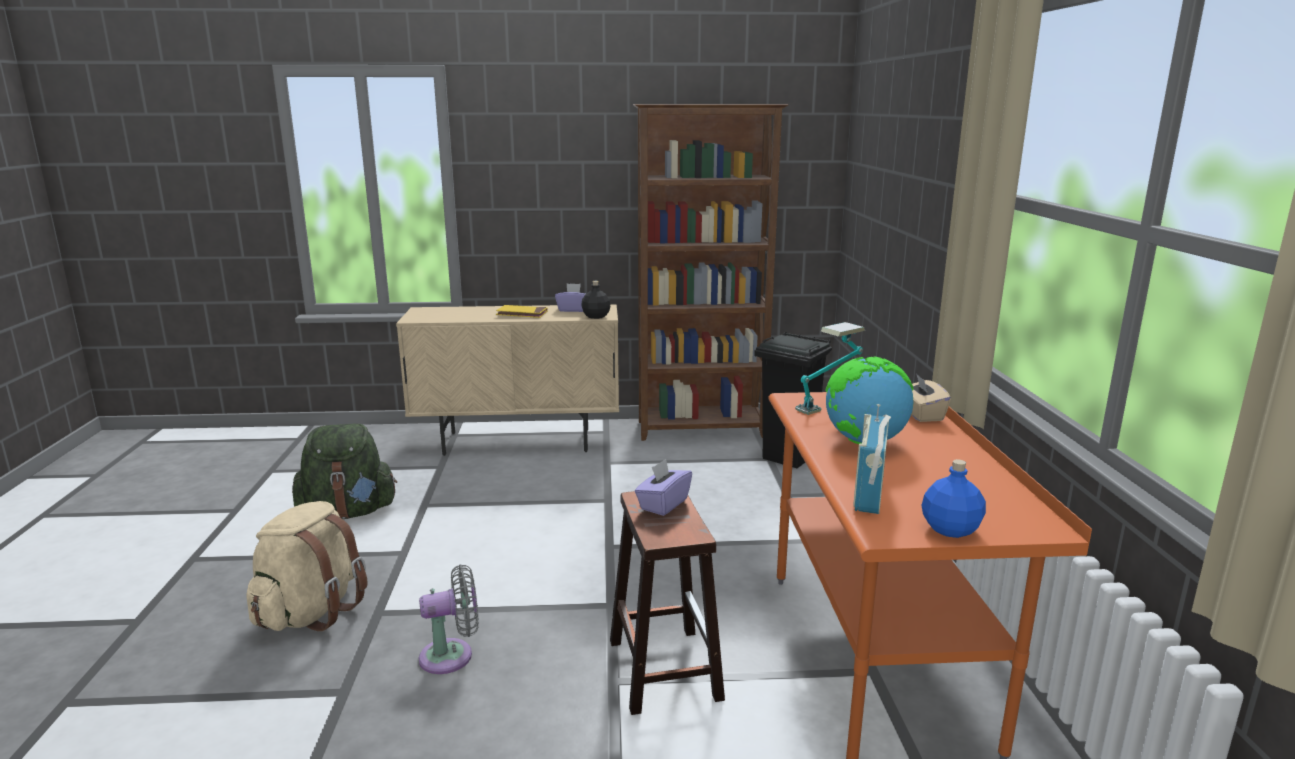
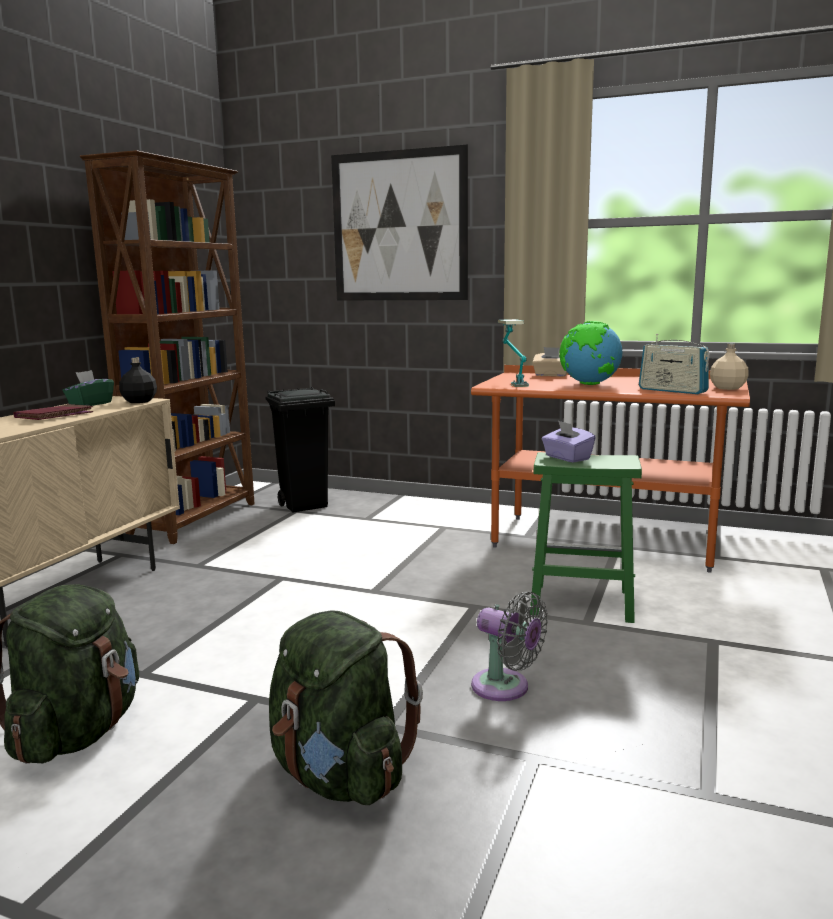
camera: 65 degrees left, 5 degrees down
(312, 612) = (340, 775): beige backpack -> green backpack
(452, 656) = (505, 688): grey fan -> grey fan turned 120 degrees clockwise
(522, 314) = (54, 416): yellow book -> red book
(573, 310) = (90, 404): purple tissue box -> green tissue box
(663, 668) = (579, 602): brown stool -> green stool
(918, 174) = (399, 226): none -> picture
(949, 529) = (727, 388): blue bottle -> beige bottle

